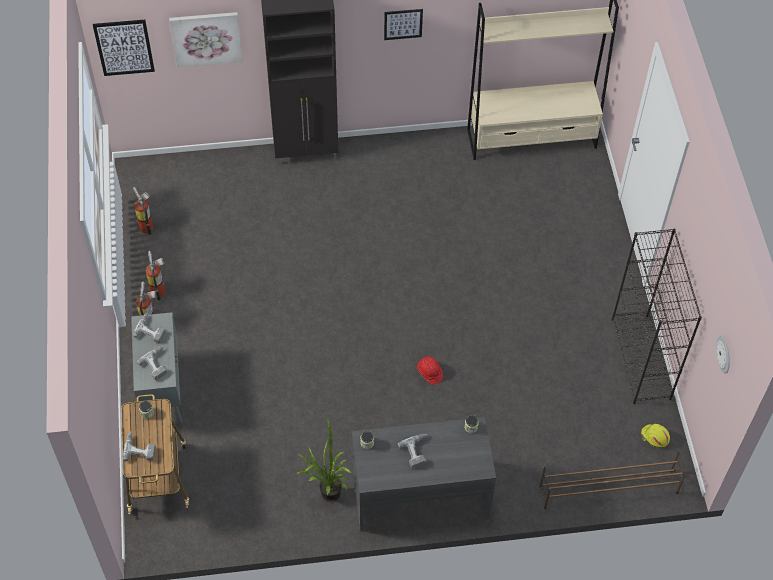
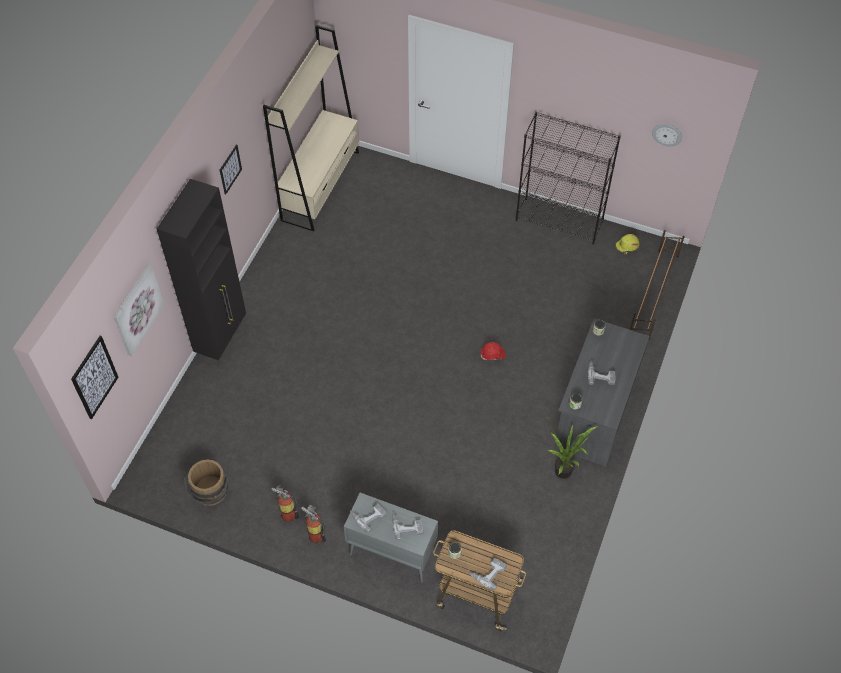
camera: 60 degrees left, 0 degrees up
(146, 225) = (210, 494): fire extinguisher -> brown bucket

